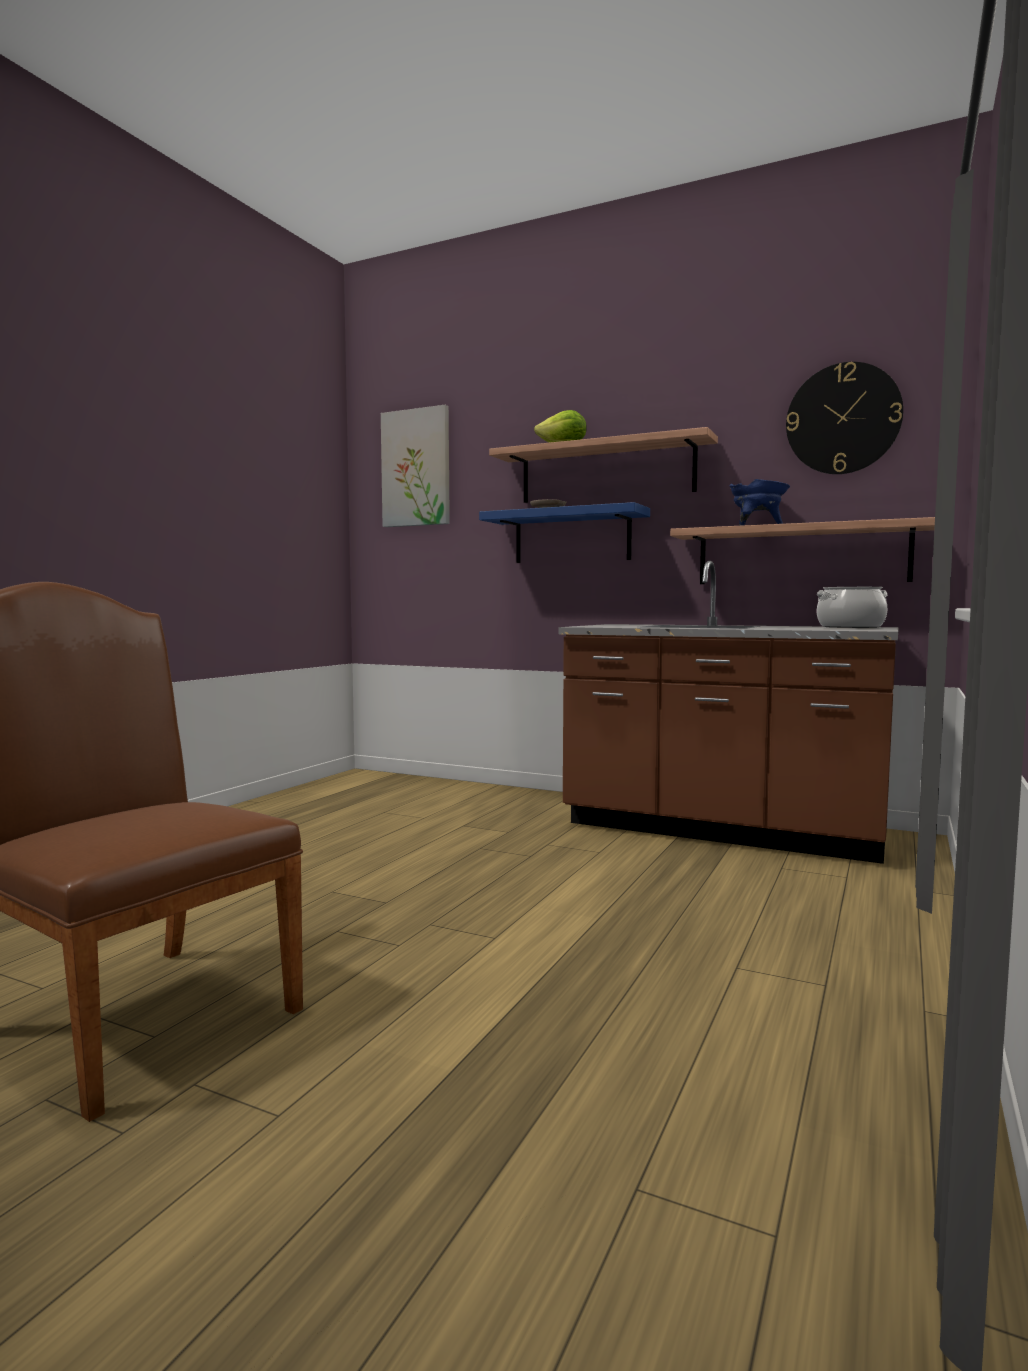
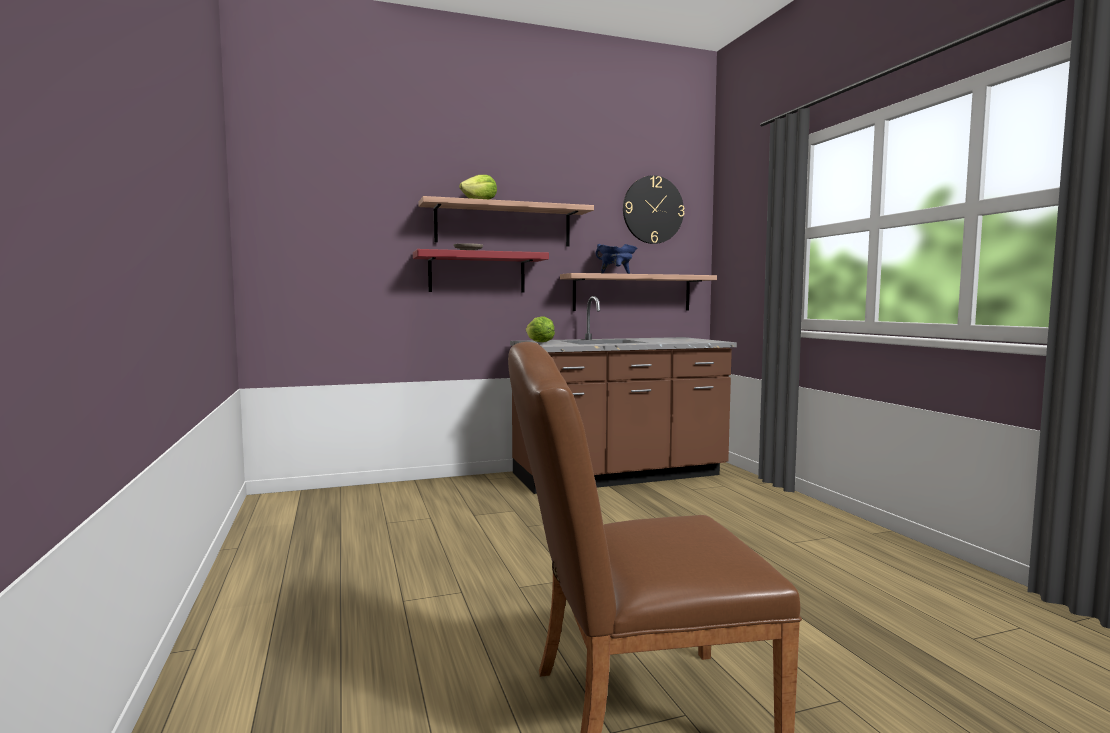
camera: 45 degrees left, 0 degrees up
(416, 468) = (320, 200): picture -> none
(572, 537) = (477, 272): blue shelf -> red shelf
(612, 625) = (539, 342): none -> lettuce
(850, 627) = (673, 338): cooking pot -> none

